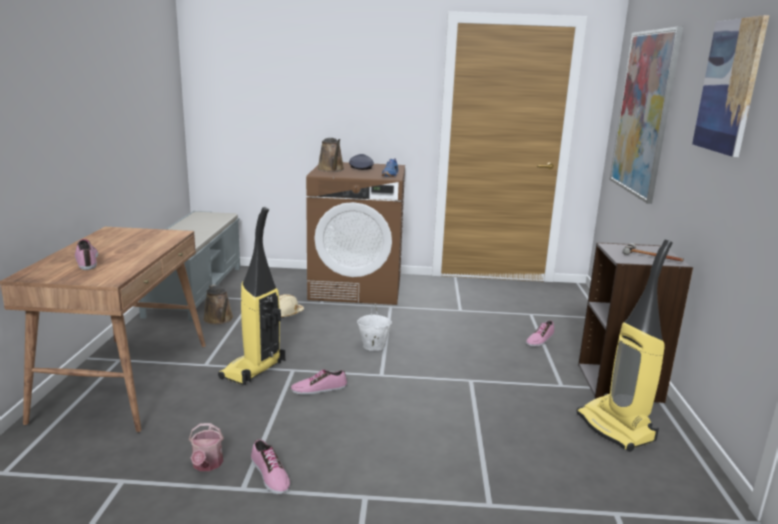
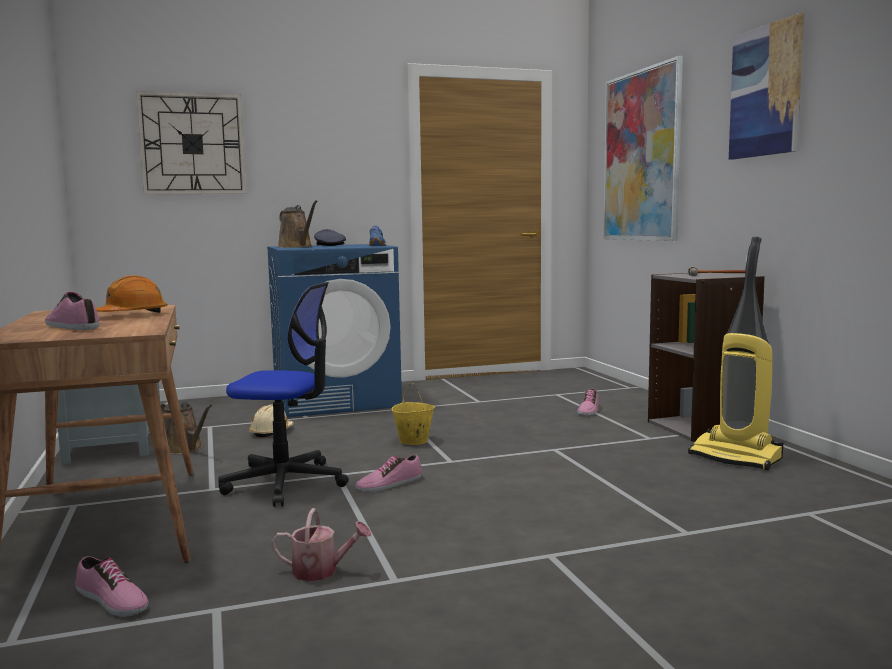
camera: 20 degrees left, 10 degrees down
(144, 246) = (133, 315): none -> orange hard hat
(206, 465) = (321, 571): watering can -> watering can turned 60 degrees counterclockwise
(253, 370) = (285, 483): vacuum cleaner -> office chair
(269, 475) = (414, 562): shoe -> shoe (111, 600)
(270, 78) = (192, 144): none -> wall clock
(357, 287) = (336, 400): brown washing machine -> blue washing machine
(373, 346) = (413, 441): white bucket -> yellow bucket

